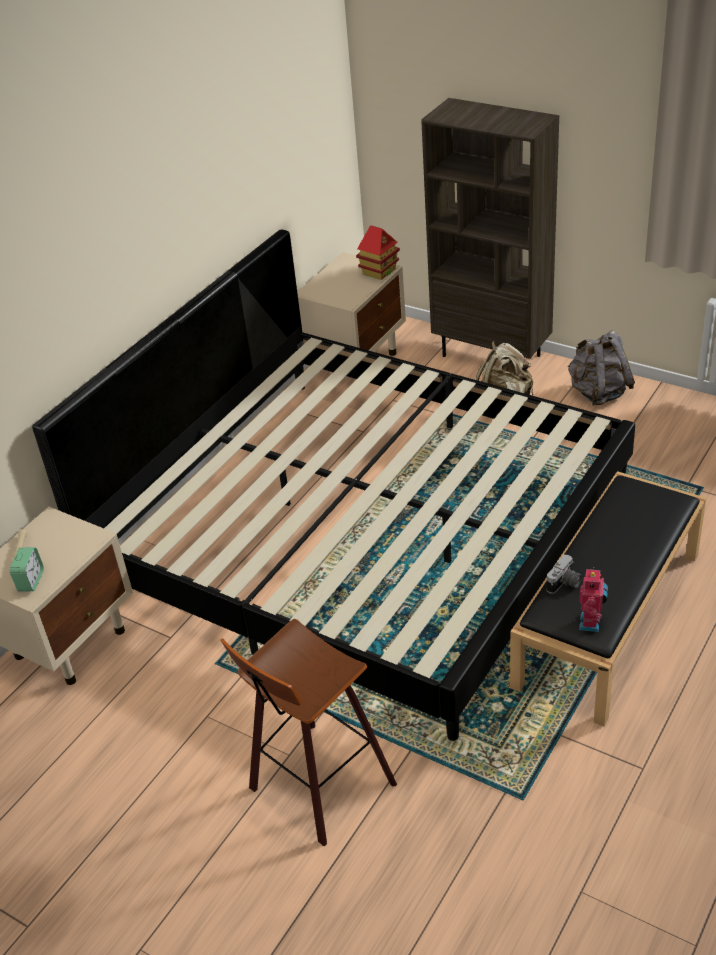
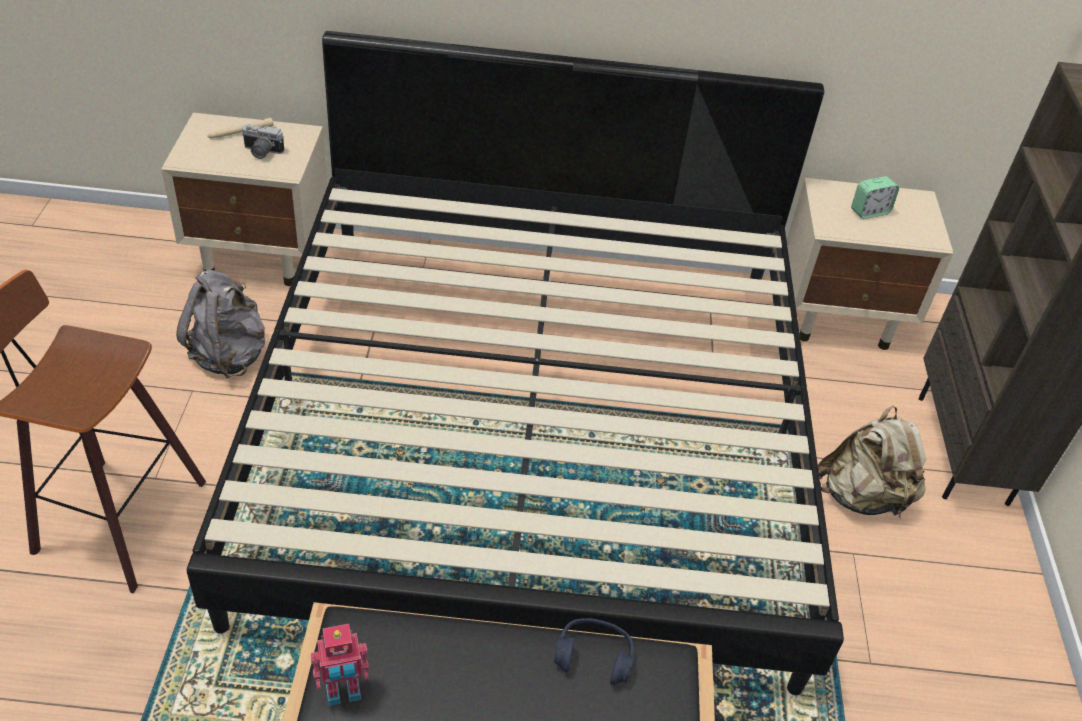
camera: 55 degrees right, 5 degrees up
(31, 581) = (205, 152): alarm clock -> alarm clock (869, 212)
(379, 271) = (920, 235): toy house -> none
(565, 584) = (413, 637): camera -> camera (261, 152)
(598, 393) = (980, 604): grey backpack -> grey backpack (229, 355)
(611, 512) = (594, 656): none -> blue headphones

